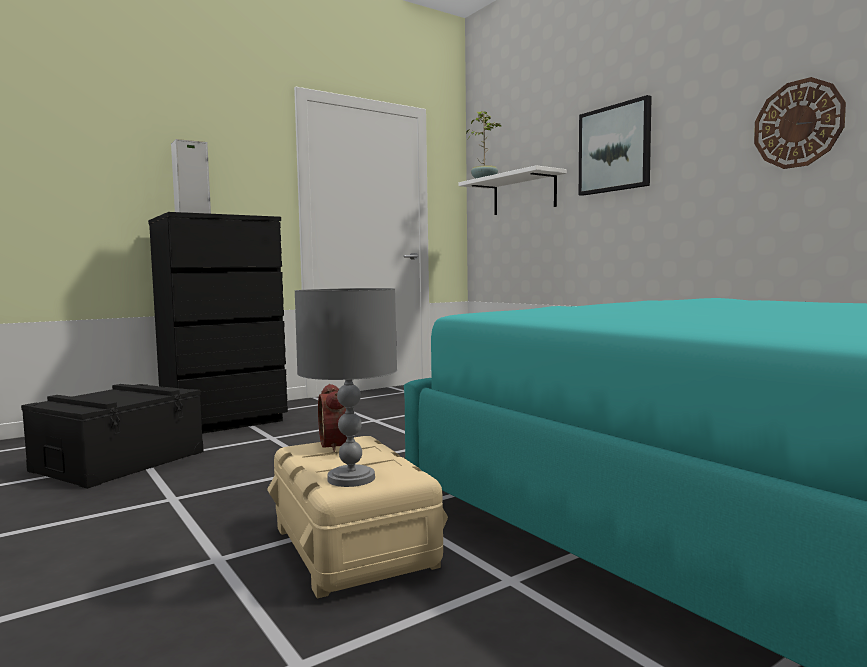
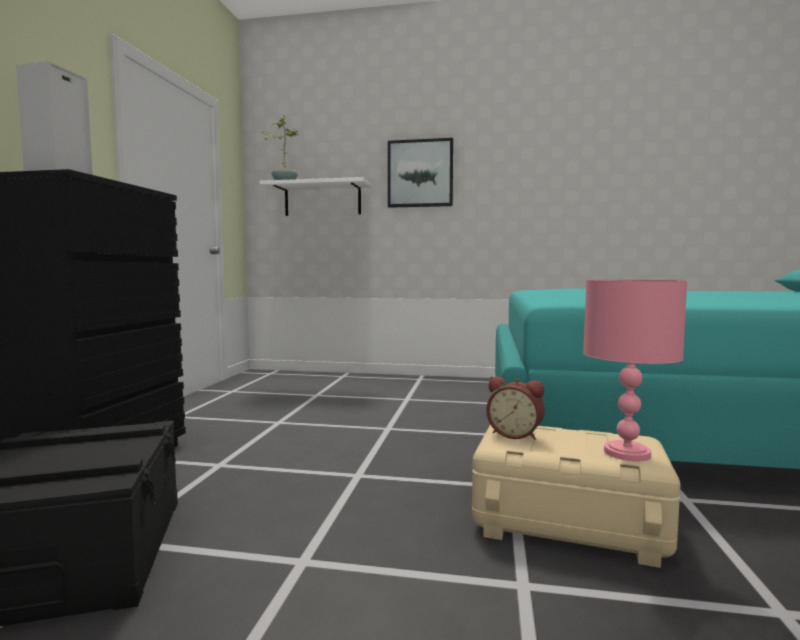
camera: 45 degrees left, 0 degrees up
(350, 478) = (627, 453): grey table lamp -> pink table lamp
(798, 124) = (561, 178): wall clock -> none

